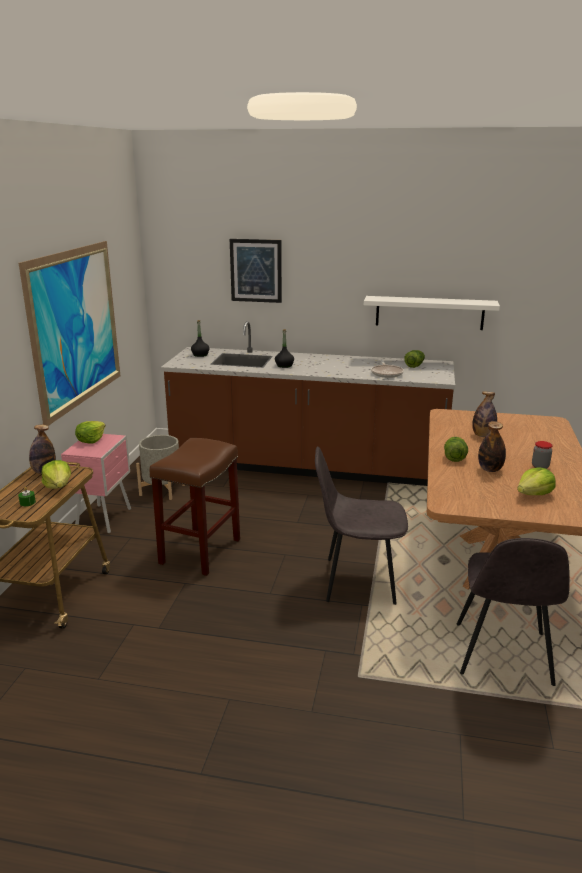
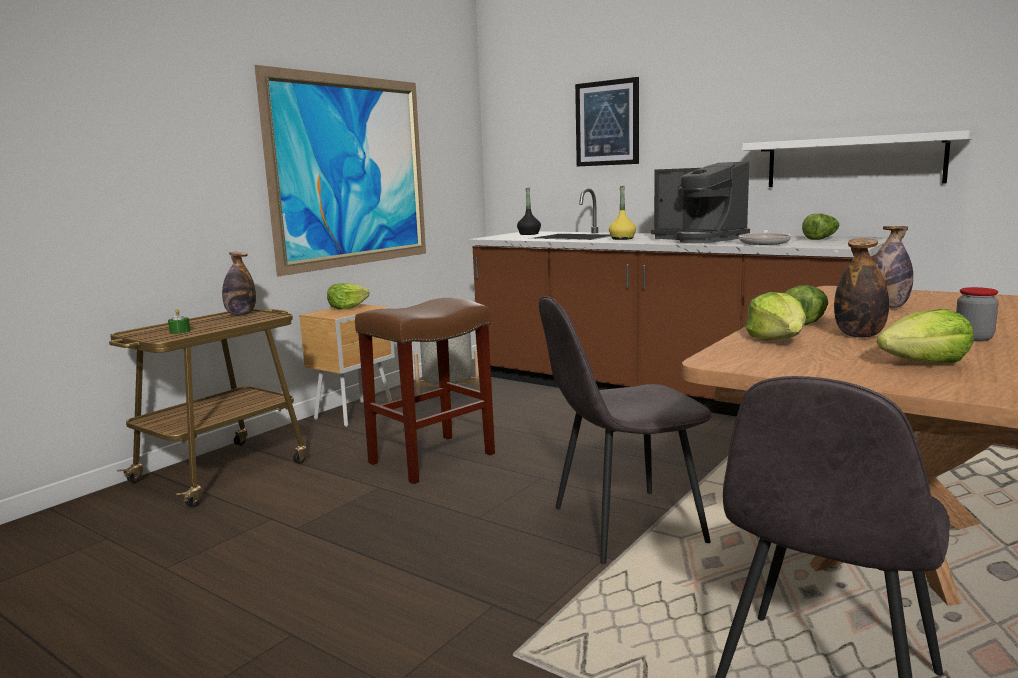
camera: 25 degrees right, 10 degrees down
(58, 486) = (234, 323): lettuce -> lettuce (777, 340)
(105, 518) = (356, 414): pink nightstand -> brown nightstand
(284, 365) = (622, 238): black bottle -> yellow bottle
(339, 367) = (699, 239): none -> coffee machine
(357, 581) = (623, 525): grey chair -> grey chair turned 45 degrees counterclockwise

